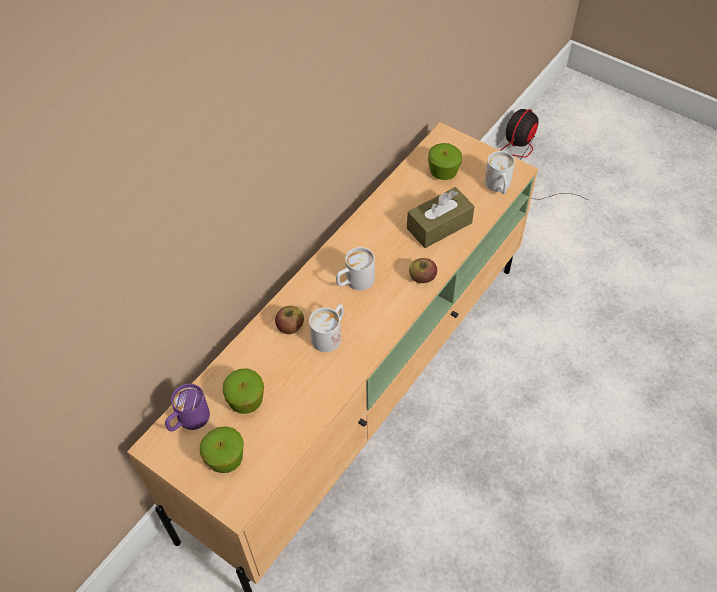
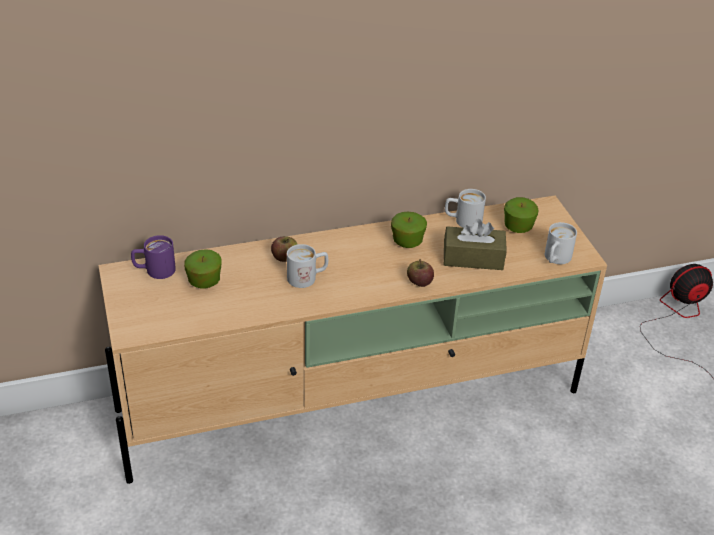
camera: 35 degrees right, 15 degrees down
(225, 459) = (153, 305): apple -> apple (407, 242)
(354, 282) = (363, 257): white mug -> white mug (462, 221)

